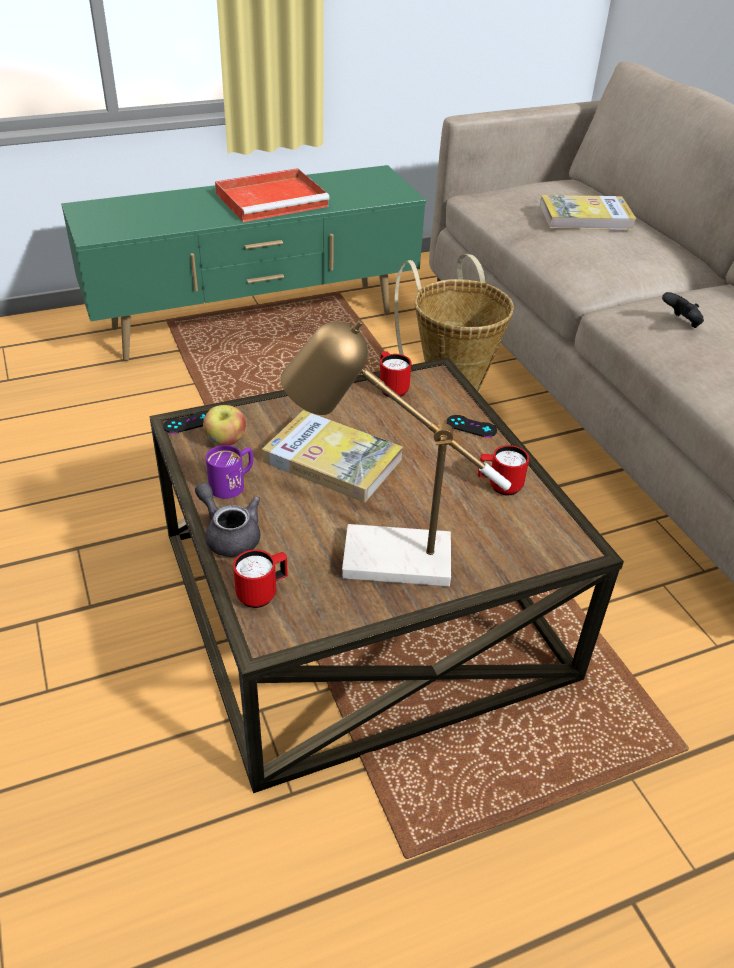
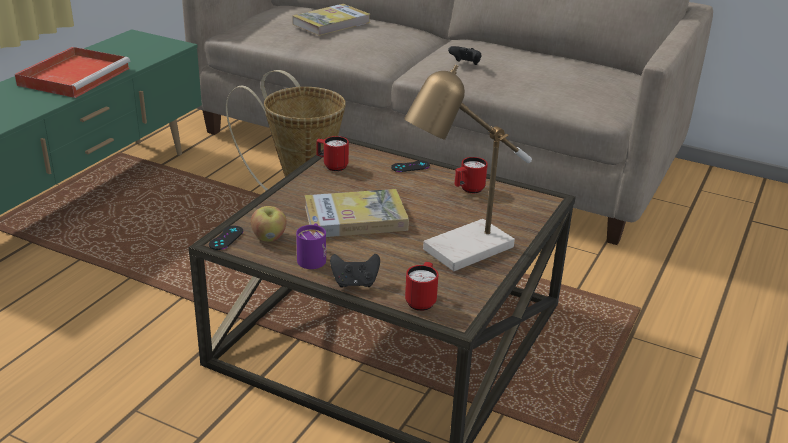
camera: 40 degrees left, 10 degrees down
(229, 535) = (355, 283): grey teapot -> black game controller

